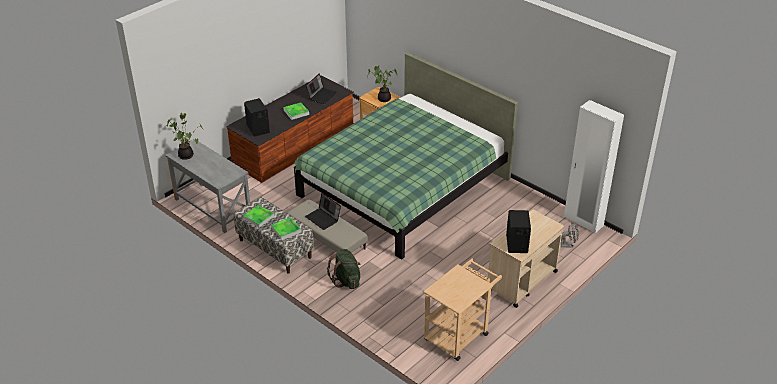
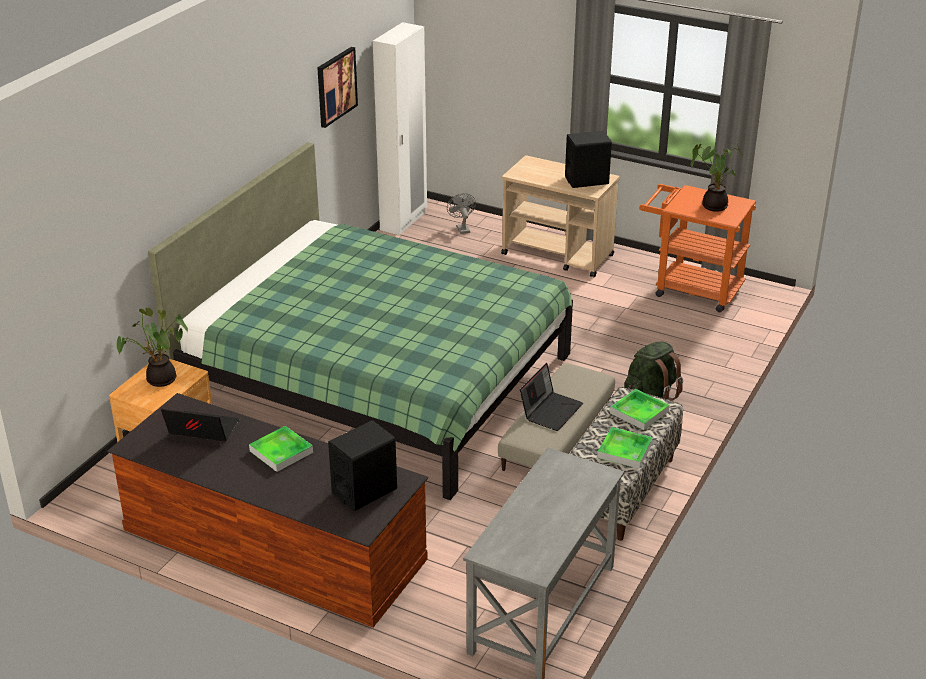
camera: 105 degrees left, 5 degrees down
(187, 155) = (531, 550): potted plant -> potted plant (712, 205)
(459, 333) = (690, 289): beige cart -> orange cart
(552, 97) = (336, 86): none -> picture

